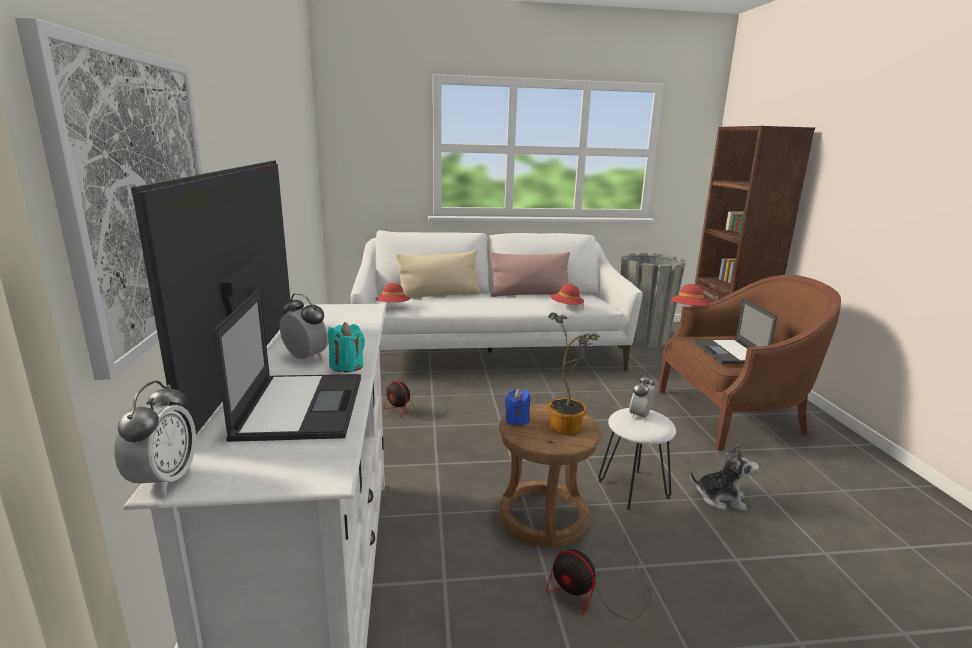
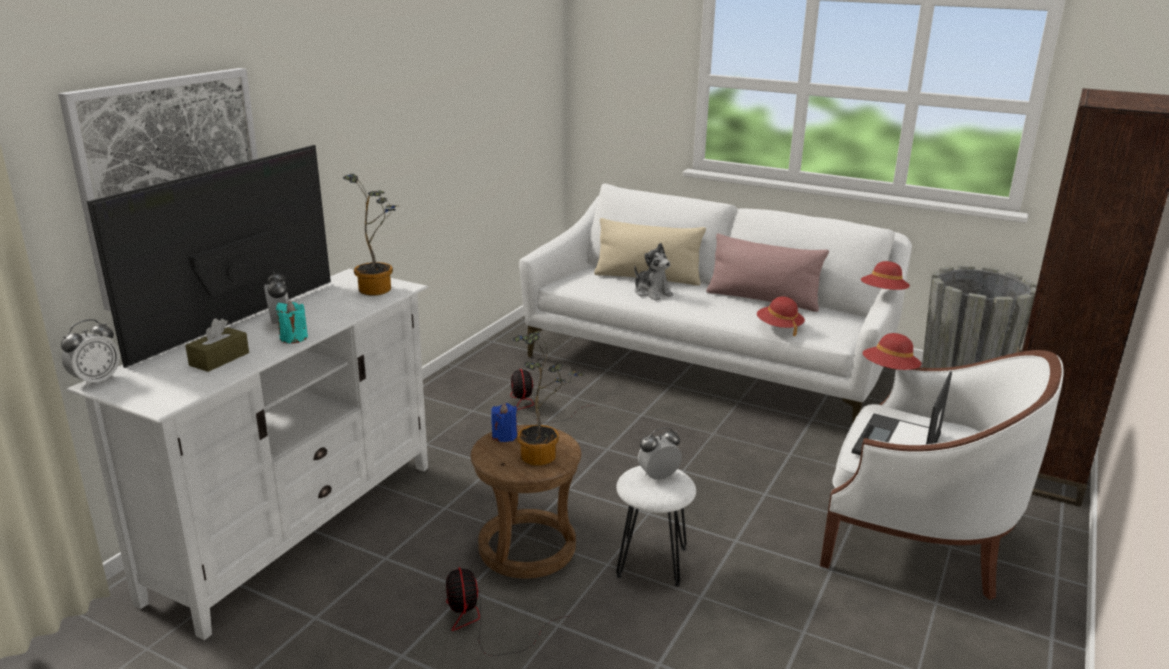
camera: 35 degrees right, 5 degrees up
(301, 406) = (219, 359): laptop -> brown tissue box
(347, 312) = (379, 288): none -> potted plant
(393, 307) = (573, 283): red hat -> red hat (883, 293)
(721, 498) = (737, 611): plush toy -> plush toy (652, 293)
(733, 416) = (917, 539): brown armchair -> white armchair

